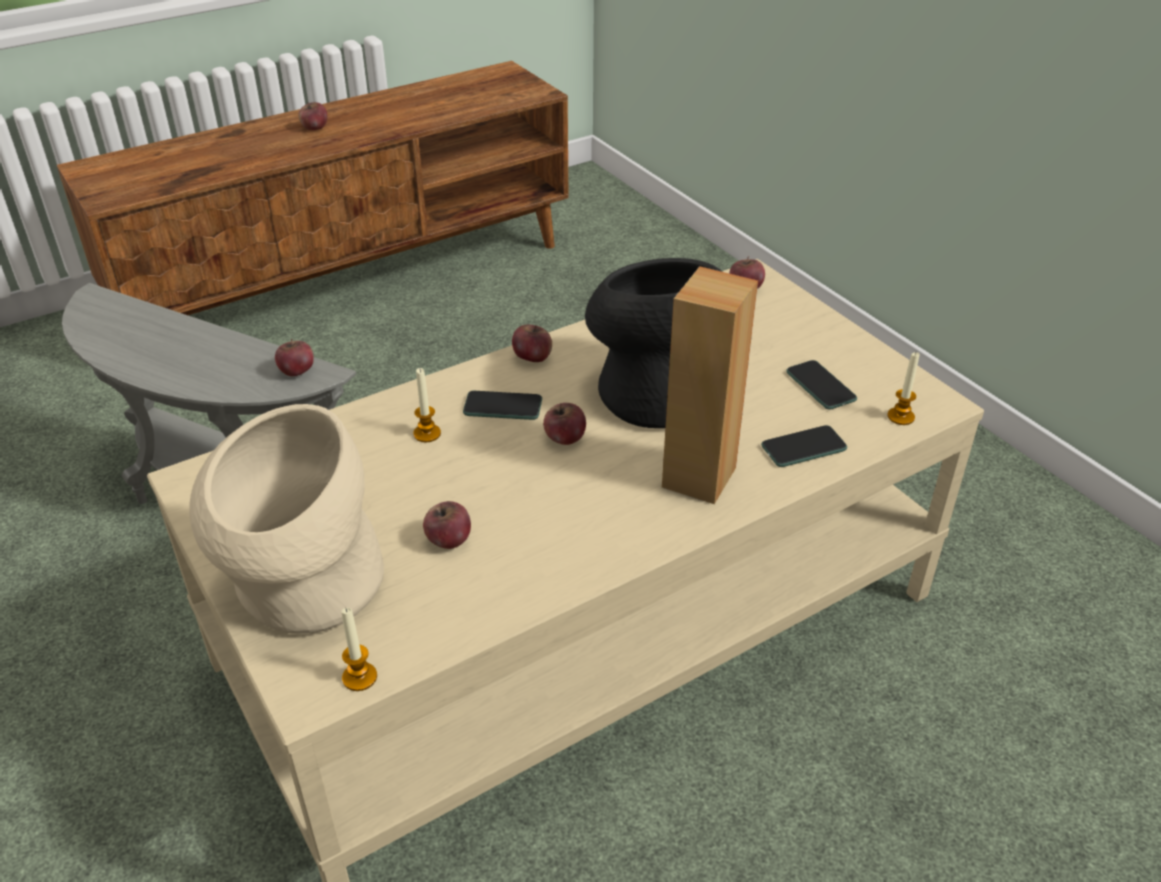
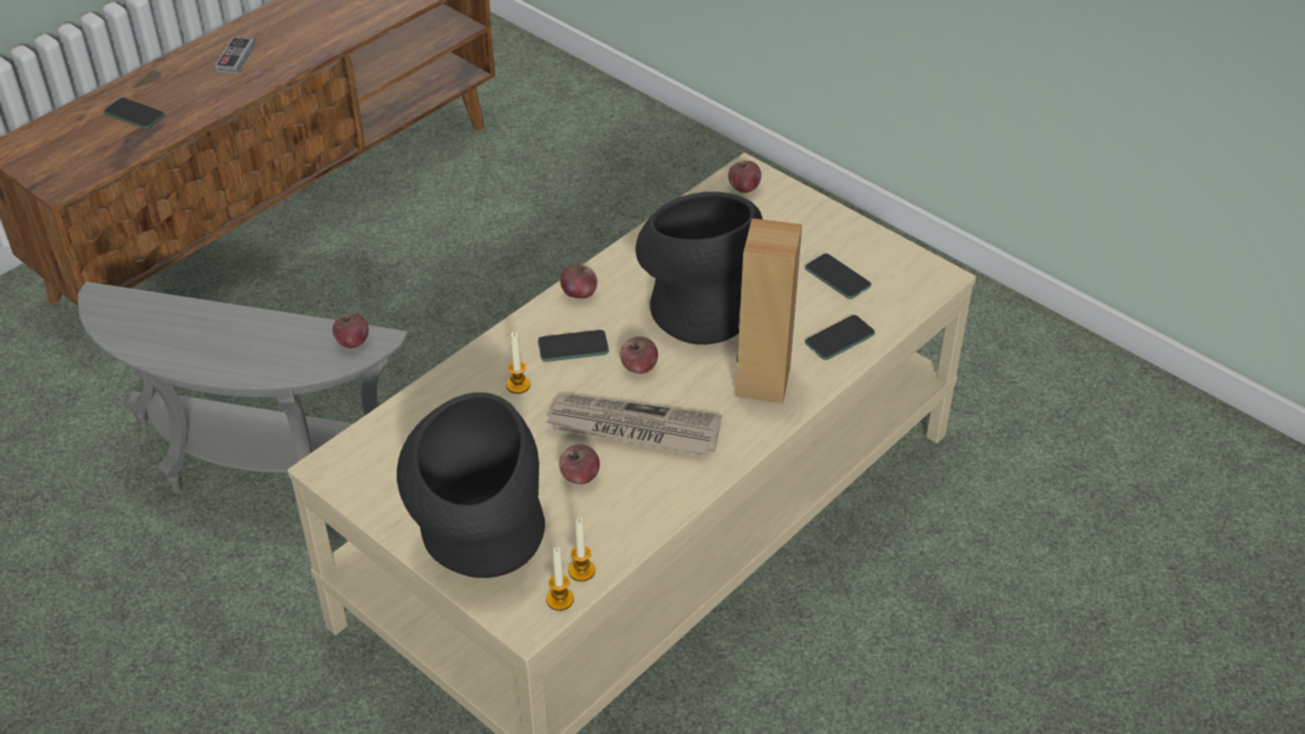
camera: 15 degrees left, 5 degrees up
(203, 157) = (134, 114): none -> phone
(301, 592) = (479, 543): beige vase -> black vase
(314, 128) = (235, 58): apple -> game controller
(531, 501) = (633, 429): none -> newspaper
(900, 417) = (910, 295): candle -> candle (581, 571)

